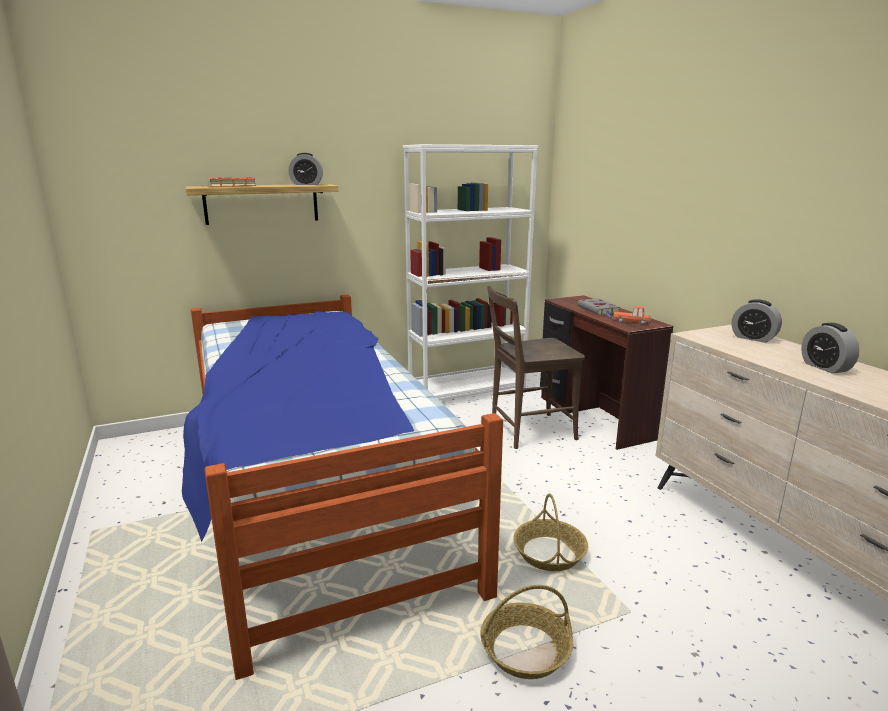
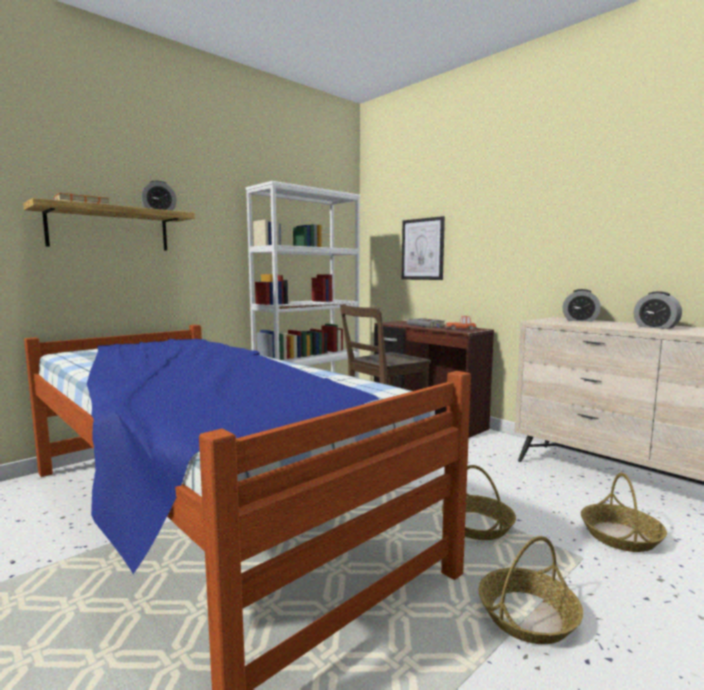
camera: 20 degrees left, 10 degrees down
(611, 213) = (422, 249): none -> picture
(696, 600) = (621, 536): none -> basket

